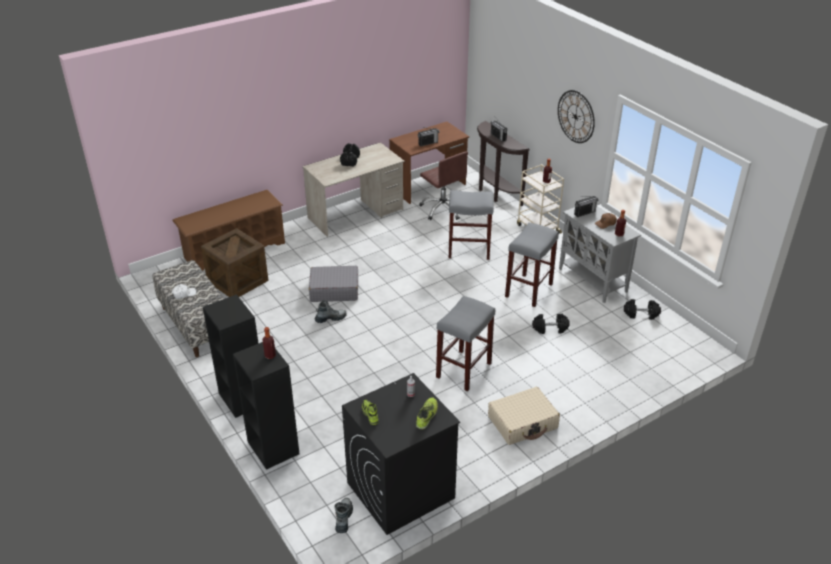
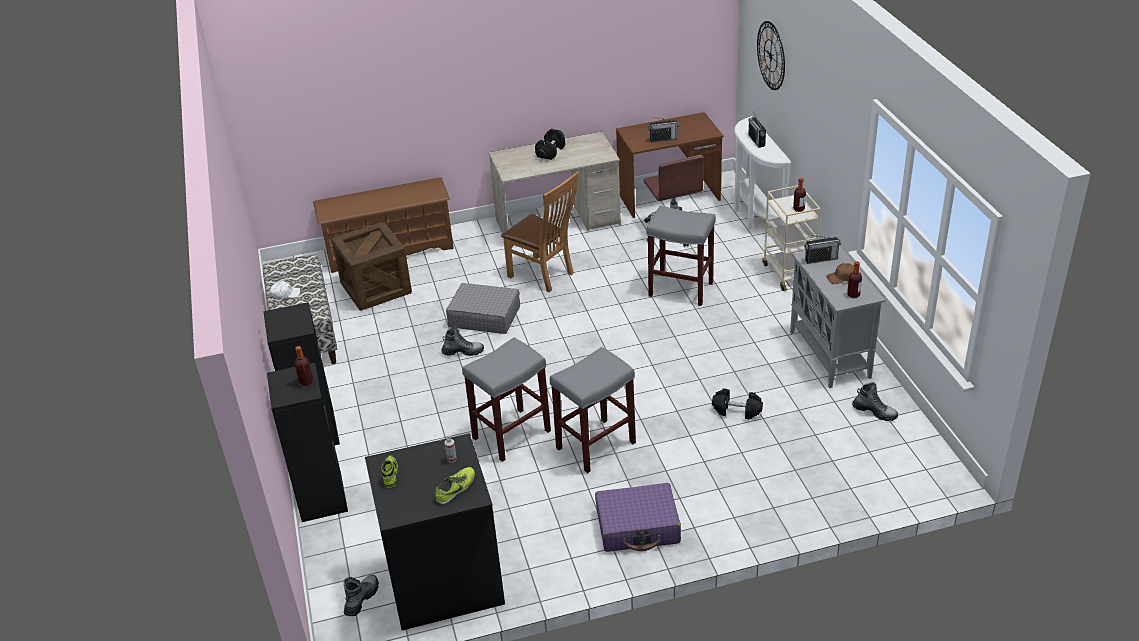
camera: 20 degrees right, 0 degrees up
(364, 253) = (544, 275): none -> brown chair
(495, 193) = (754, 217): brown console table -> white console table
(523, 422) = (638, 527): beige suitcase -> purple suitcase
(528, 290) = (734, 354): grey stool -> grey stool (512, 434)
(575, 116) = (834, 124): wall clock -> wall clock (771, 55)
(641, 314) = (874, 412): black dumbbell -> boot

